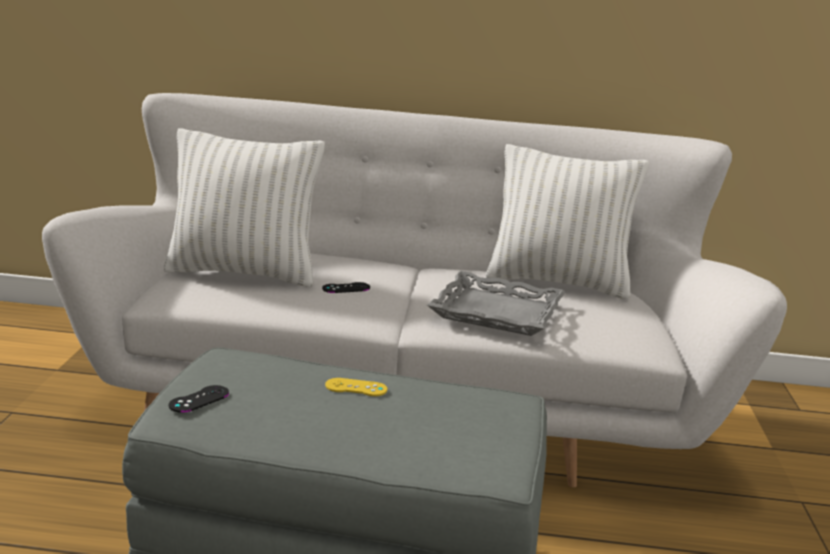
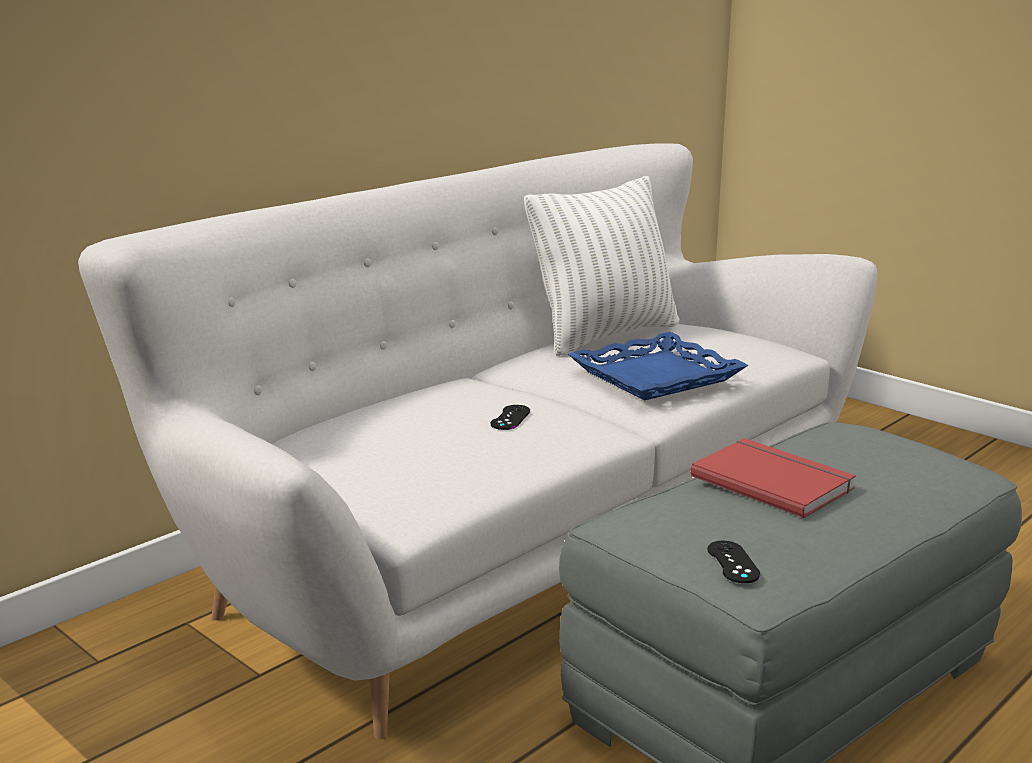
camera: 50 degrees left, 0 degrees up
(243, 273) = (389, 454): white pillow -> none
(356, 387) = (773, 481): yellow game controller -> red book
(497, 312) = (655, 376): grey tray -> blue tray

